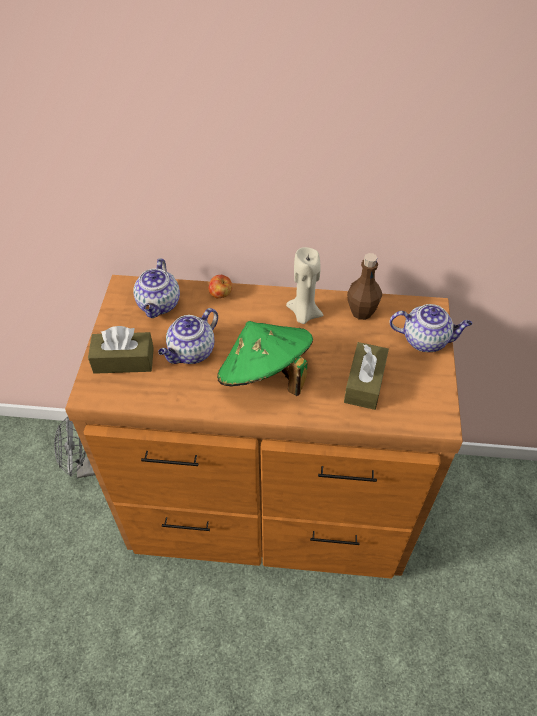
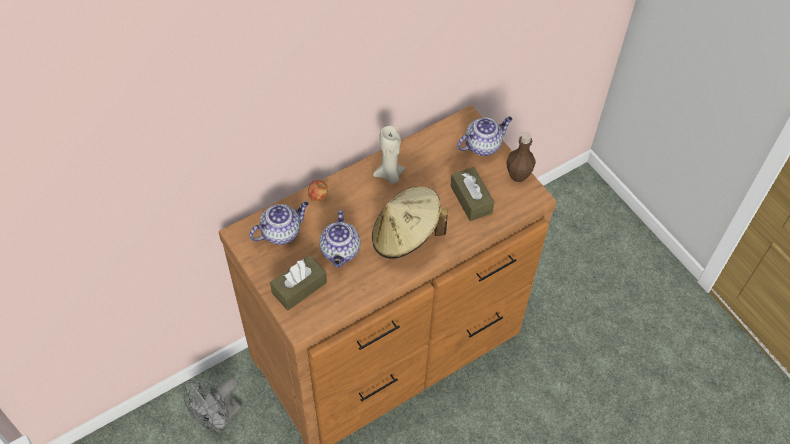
camera: 40 degrees left, 5 degrees up
(159, 305) = (281, 232): teapot -> teapot turned 90 degrees counterclockwise
(265, 377) = (405, 236): green hat -> beige hat
(361, 312) = (426, 150): brown bottle -> brown bottle (518, 175)

